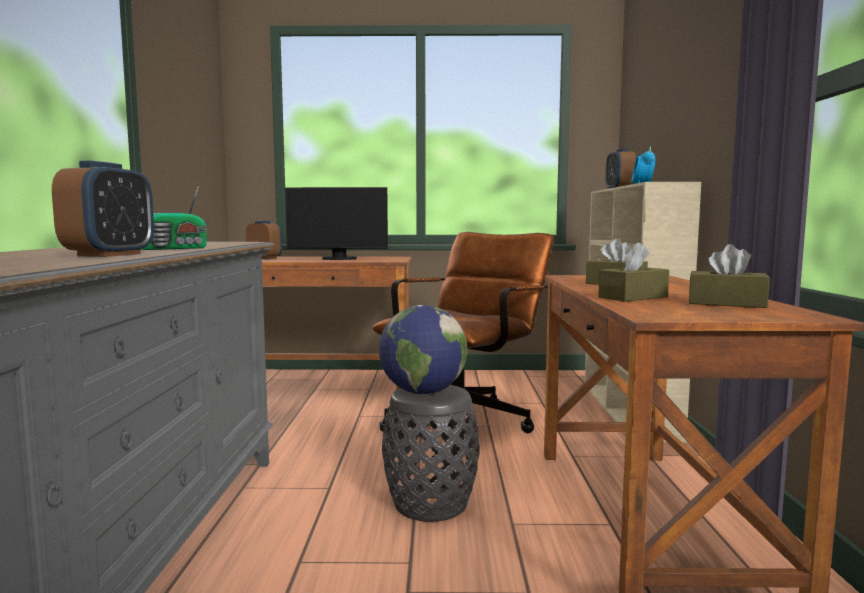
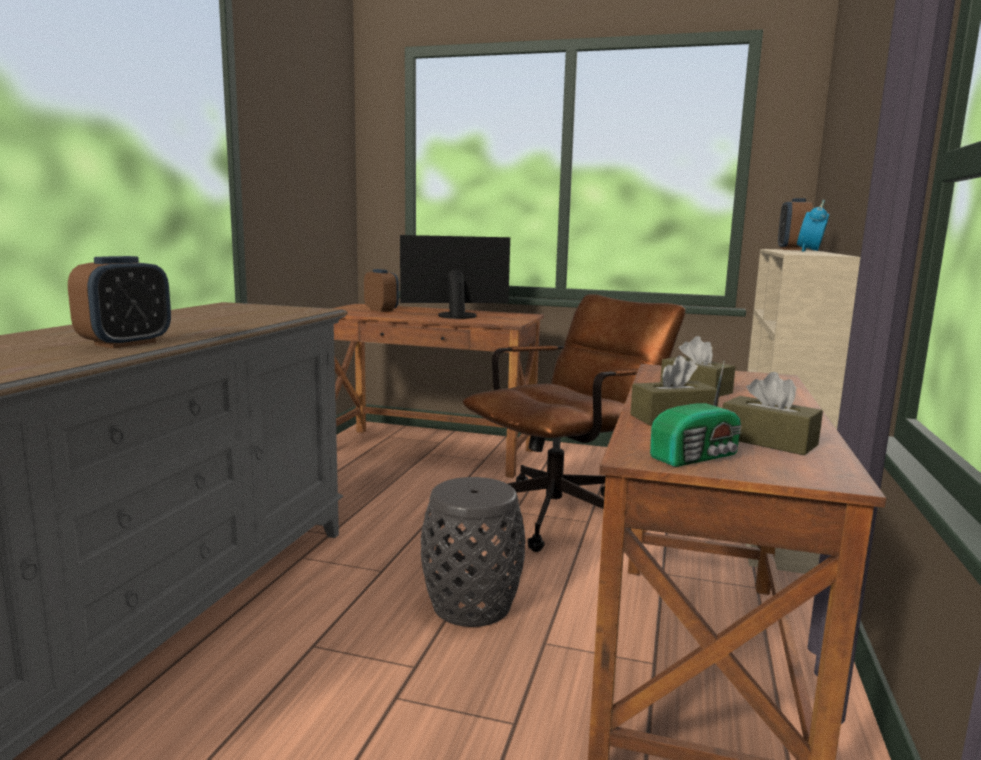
camera: 15 degrees right, 5 degrees up
(174, 248) = (213, 327): radio -> radio (698, 457)
(339, 259) = (456, 315): monitor -> monitor turned 150 degrees clockwise
(423, 392) = (466, 489): globe -> none

